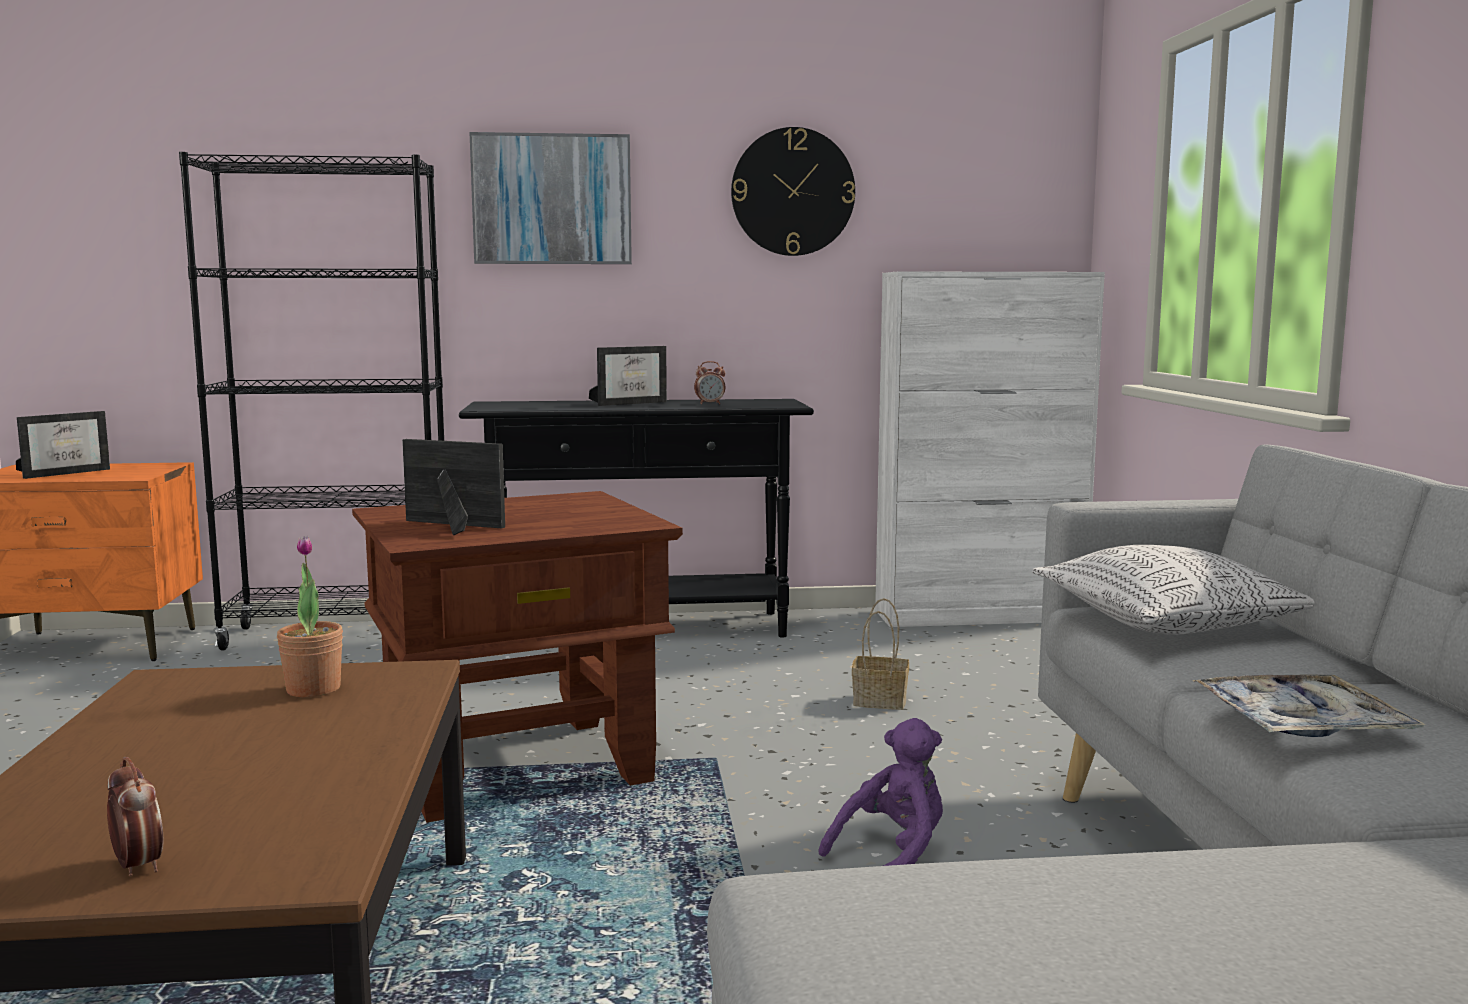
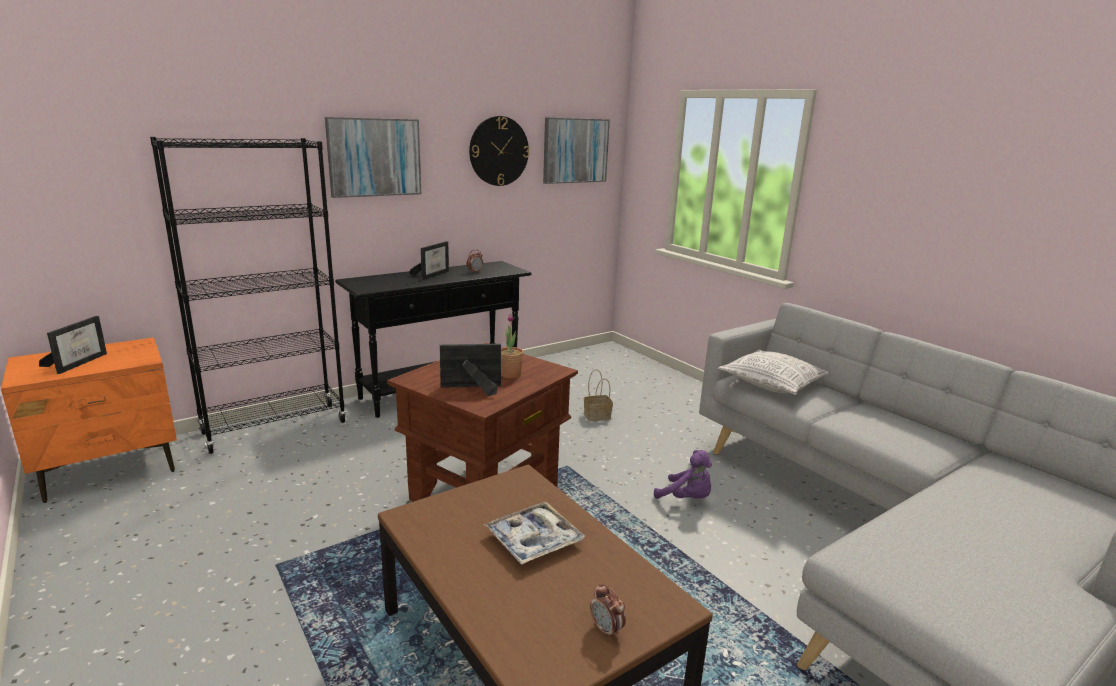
camera: 30 degrees left, 10 degrees up
(137, 866) = (606, 630): alarm clock -> alarm clock turned 150 degrees counterclockwise
(313, 689) = (497, 502): potted plant -> potted plant (510, 374)
(893, 856) = (686, 499): purple plush toy -> purple plush toy turned 105 degrees clockwise
(966, 193) = (575, 150): none -> picture
(980, 616) = (584, 356): white cabinet -> none
(1301, 724) = (875, 433): tray -> tray (533, 540)

